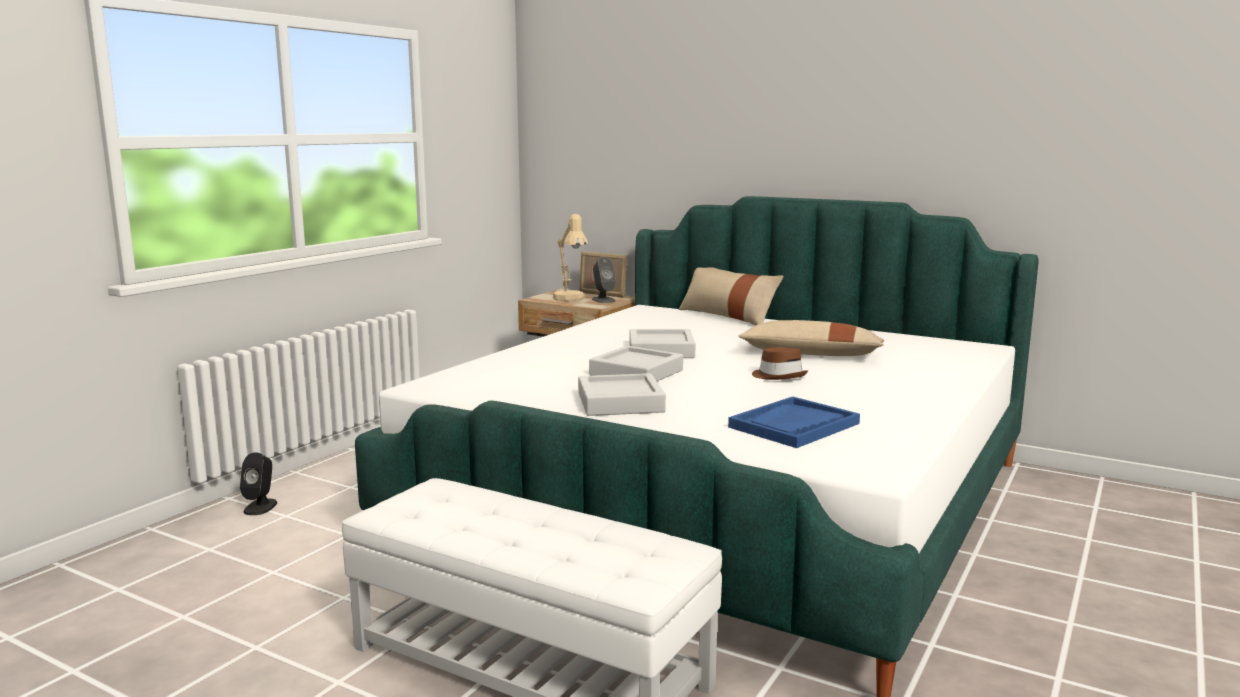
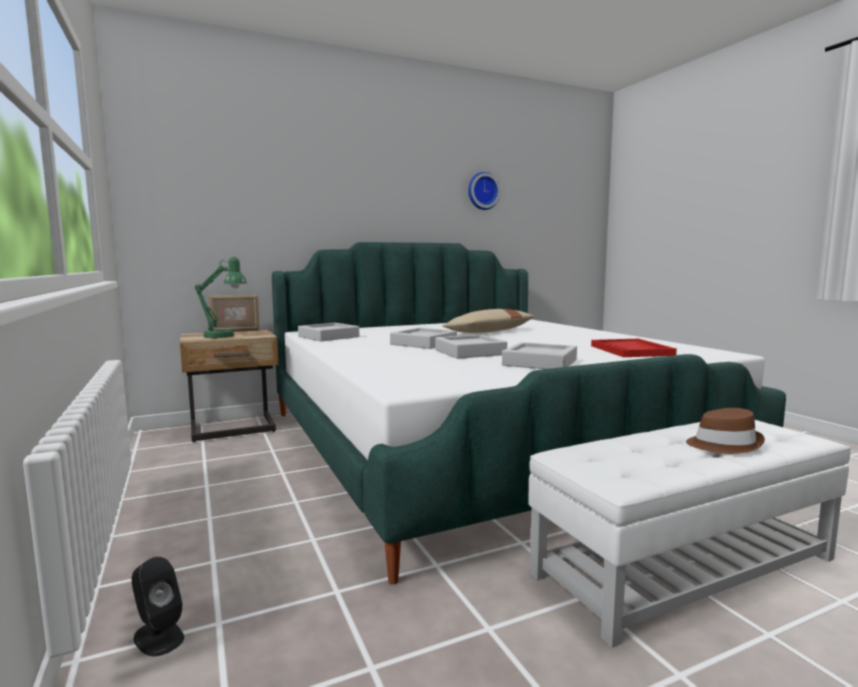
camera: 55 degrees left, 5 degrees down
(570, 299) = (224, 336): beige table lamp -> green table lamp
(603, 300) = (251, 333): grey speaker -> none
(634, 320) = (328, 337): none -> grey tray
(727, 317) = (371, 328): beige pillow -> none
(779, 376) = (525, 339): brown hat -> brown hat (723, 444)
(794, 425) = (631, 350): blue tray -> red tray
(972, 112) = (482, 191): none -> wall clock

